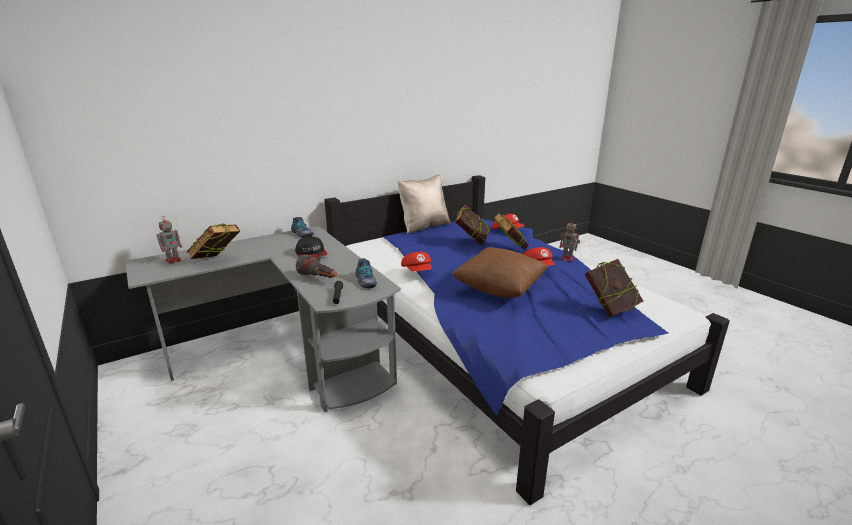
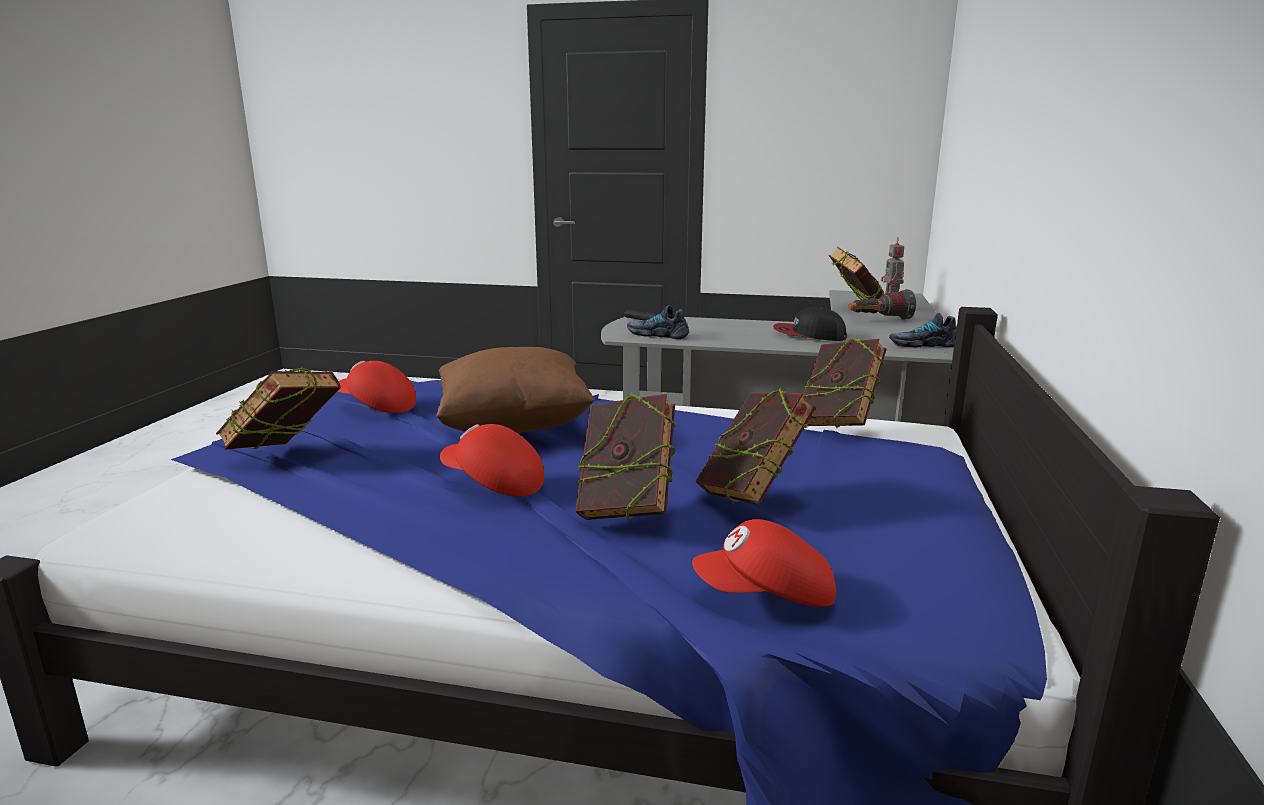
camera: 135 degrees right, 5 degrees down
(319, 279) = (709, 325): flashlight -> flashlight (879, 320)
(391, 248) = (838, 425): none -> book
(417, 271) = (693, 412): red cap -> red cap (376, 406)
(423, 226) = (978, 507): beige pillow -> none
(567, 259) = (443, 551): toy robot -> none

